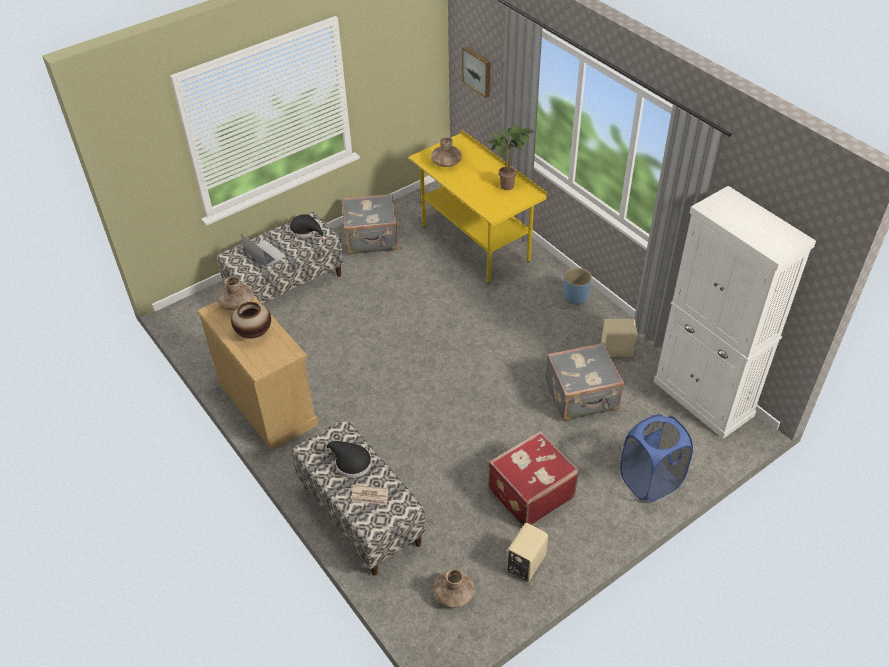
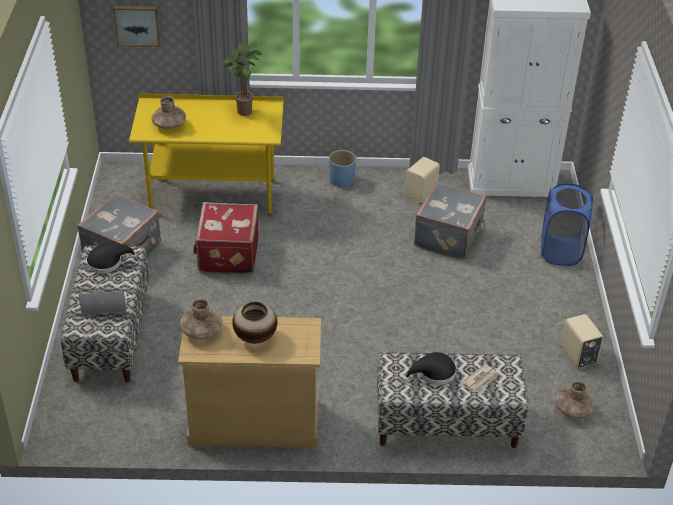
camera: 55 degrees left, 5 degrees down
(530, 492) = (514, 316): red suitcase -> red suitcase (227, 255)

